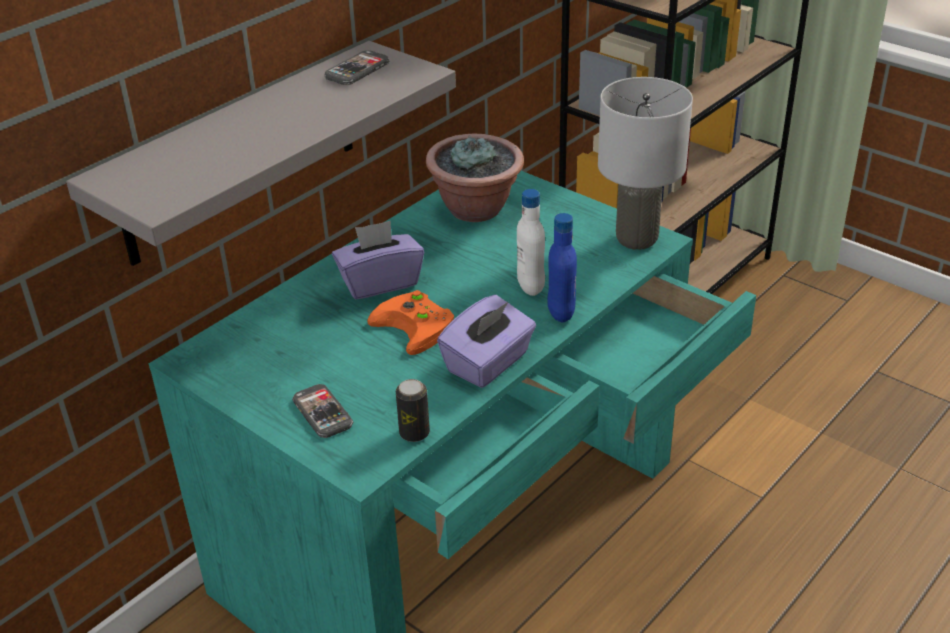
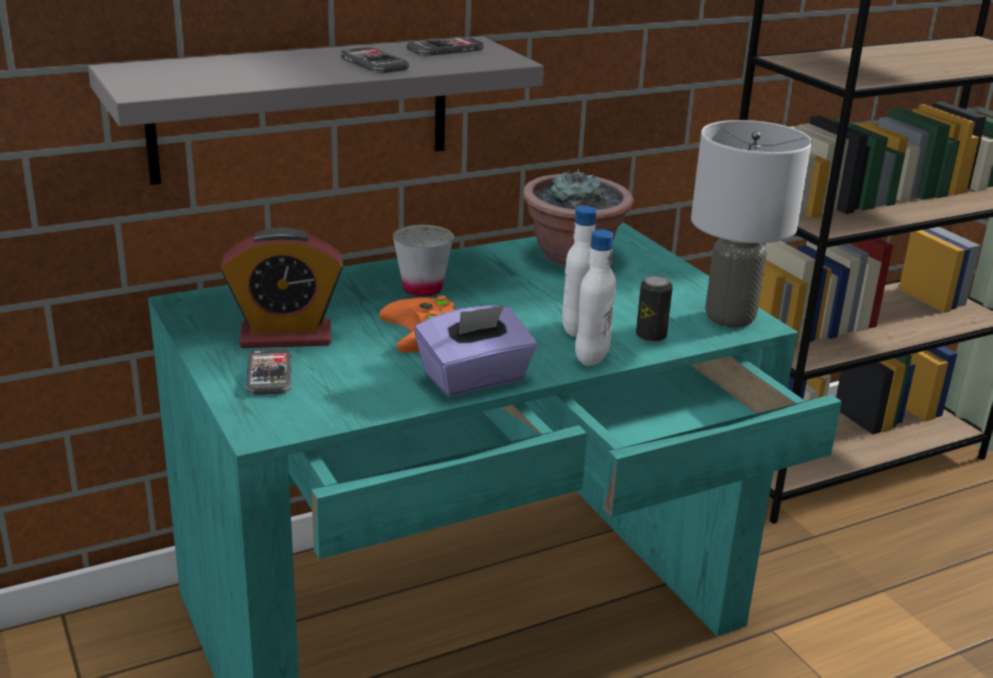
camera: 20 degrees right, 10 degrees down
(305, 368) = (285, 336): none -> alarm clock
(317, 108) = (374, 63): none -> phone
(379, 282) = (422, 289): purple tissue box -> white cup
(414, 433) = (344, 415): can -> can (651, 336)
(561, 312) = (591, 357): blue bottle -> white bottle

